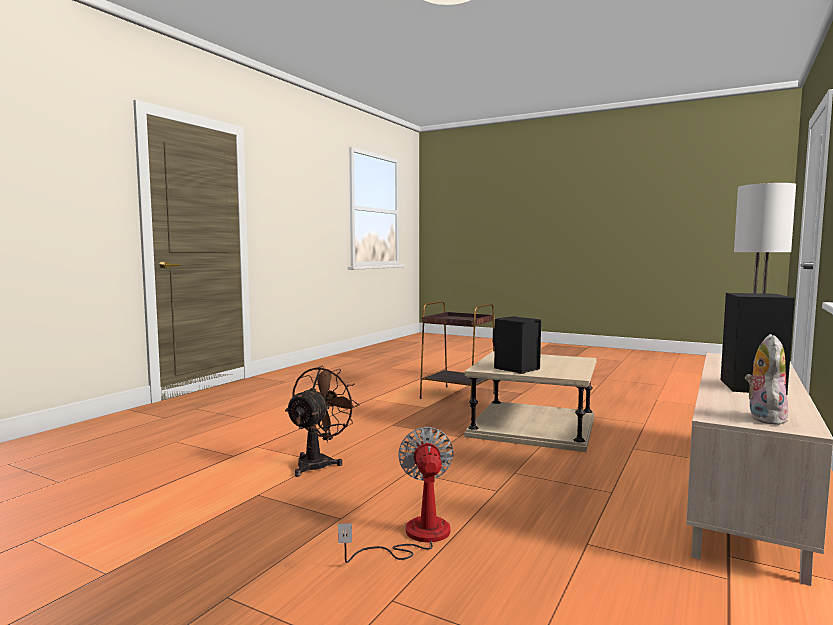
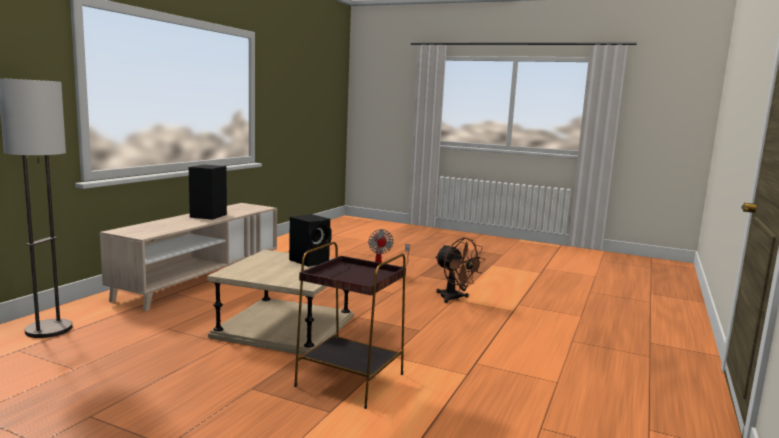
camera: 175 degrees right, 5 degrees up
(318, 462) = (454, 299): brown fan -> brown fan turned 60 degrees counterclockwise
(763, 418) = (246, 207): plush toy -> none

